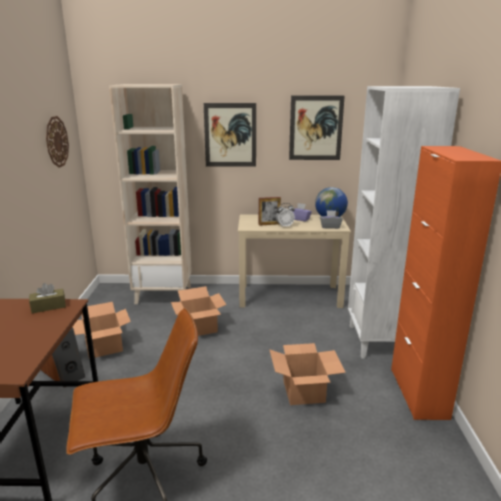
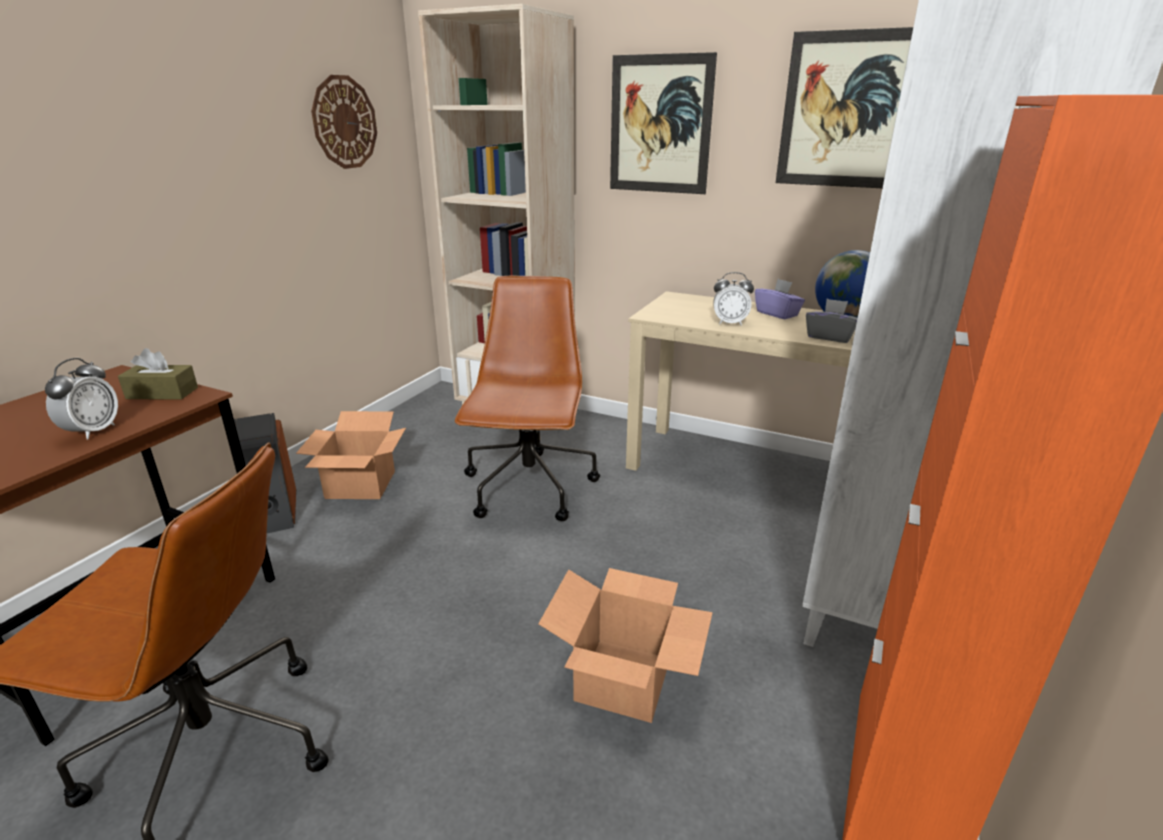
camera: 25 degrees right, 5 degrees up
(42, 330) = (93, 431): none -> alarm clock
(200, 327) = (529, 489): cardboard box -> brown office chair
(269, 224) = (702, 315): picture frame -> none

